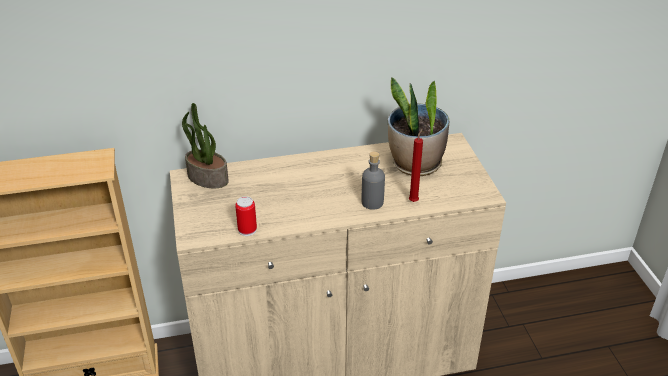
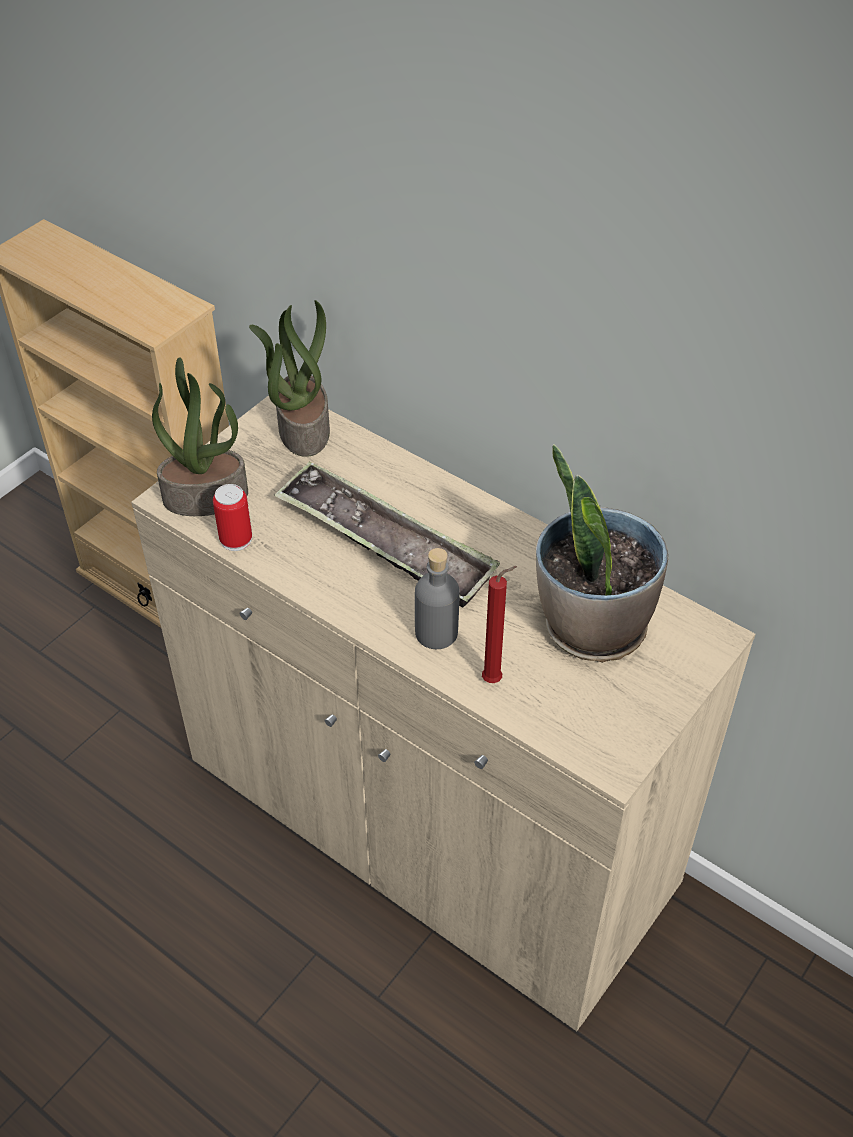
camera: 50 degrees right, 10 degrees up
(207, 225) = (206, 496): none -> potted plant
(306, 190) = (385, 543): none -> tray

